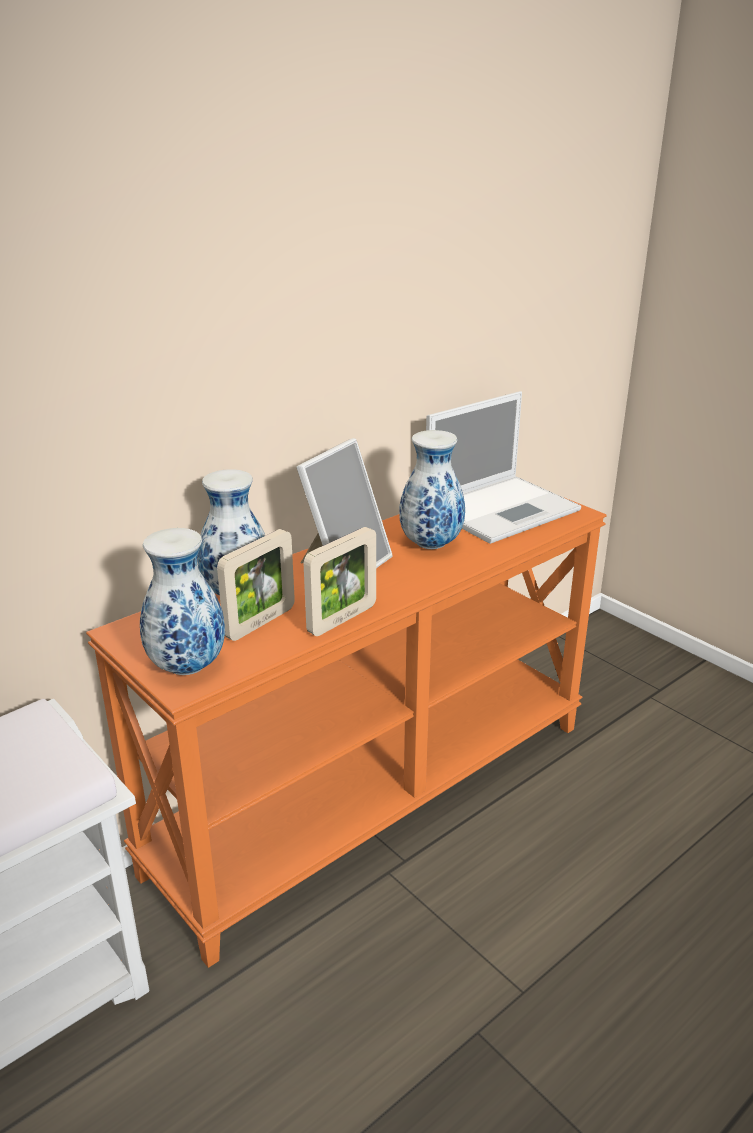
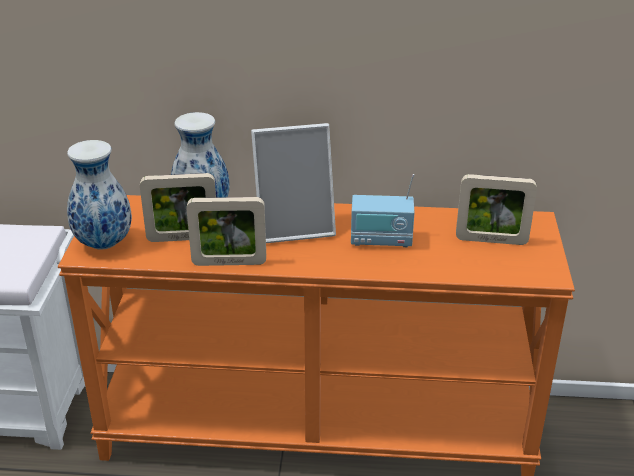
camera: 45 degrees right, 5 degrees up
(430, 544) = (381, 240): vase -> radio
(503, 508) = (491, 240): laptop -> picture frame

